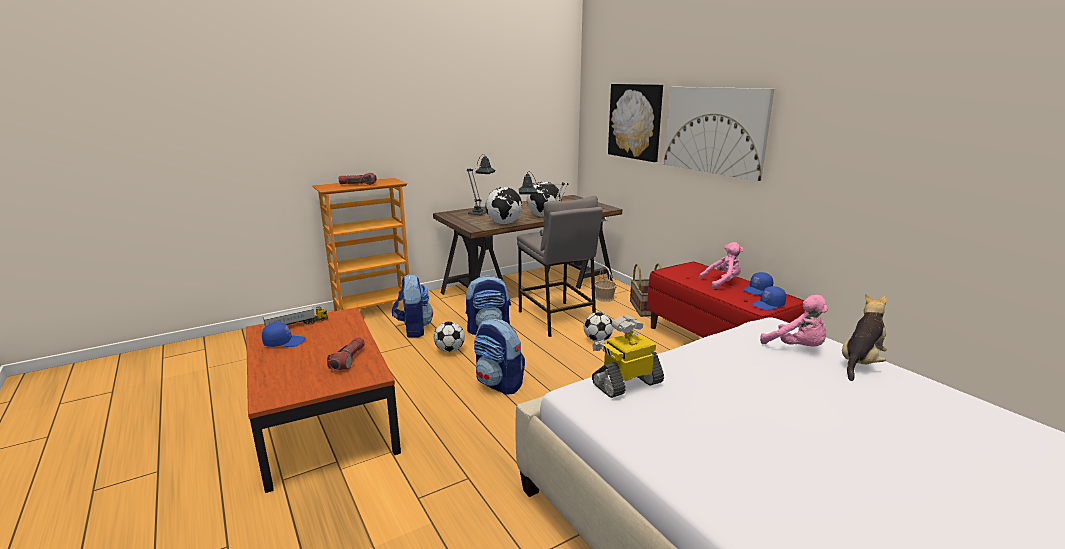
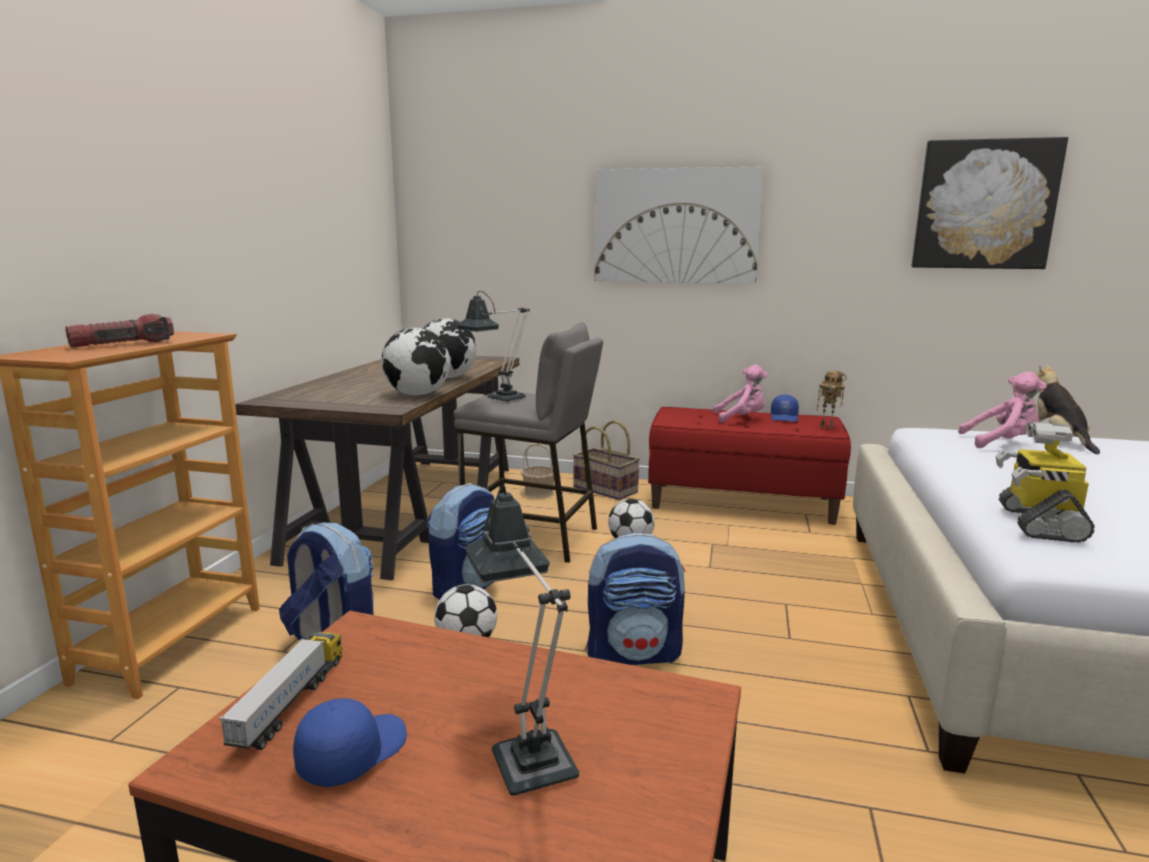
camera: 45 degrees left, 5 degrees down
(348, 360) = (587, 702): flashlight -> none
(480, 213) = (329, 390): table lamp -> table lamp (527, 751)
(635, 121) = (526, 224): picture -> picture (984, 205)
(722, 282) = (741, 419): pink plush toy -> pink plush toy turned 60 degrees clockwise
(768, 305) = (828, 427): blue cap -> toy robot

